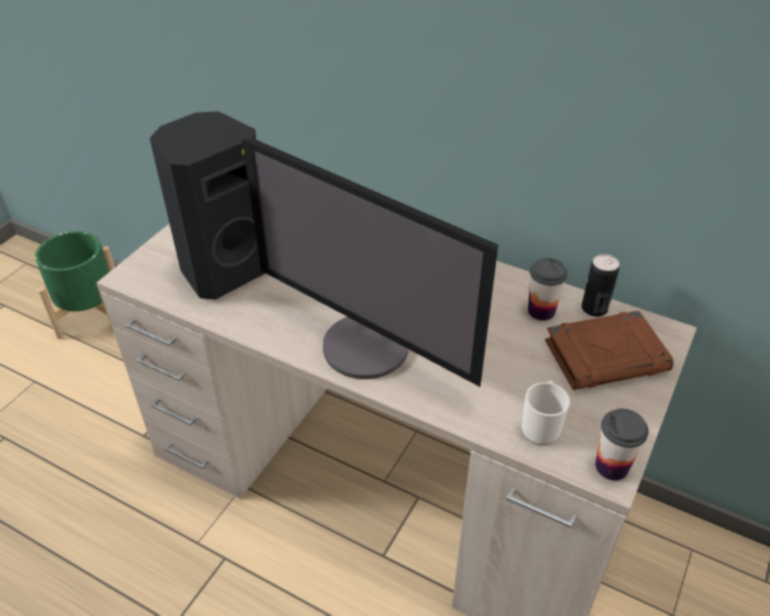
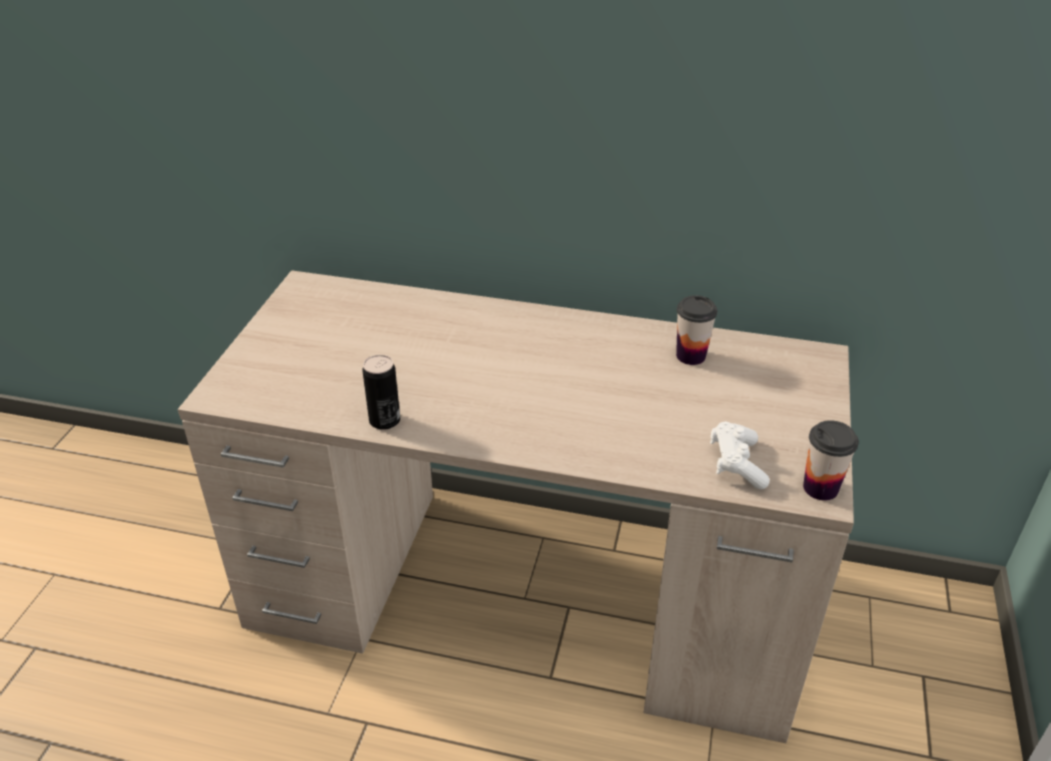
camera: 15 degrees left, 5 degrees down
(90, 315) = (104, 485): green planter -> none
(224, 270) = (327, 371): black speaker -> none
(368, 346) = (524, 420): monitor -> none
(541, 426) = (736, 464): mug -> white game controller
(594, 308) = (742, 345): can -> can (384, 420)
(606, 356) = (773, 387): brown book -> none

